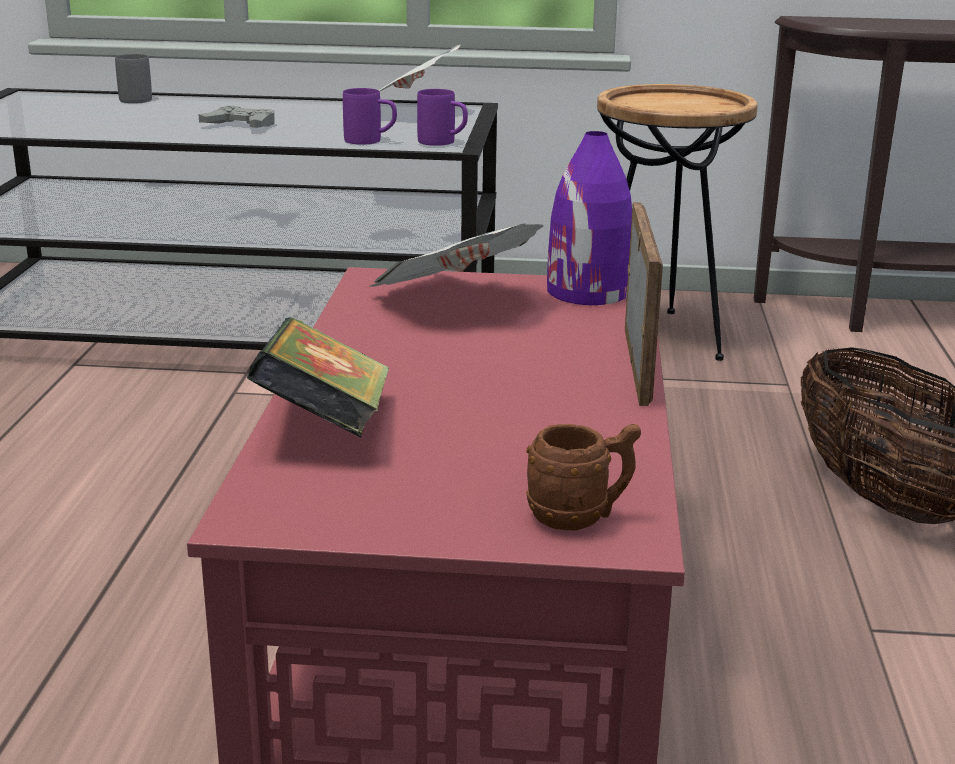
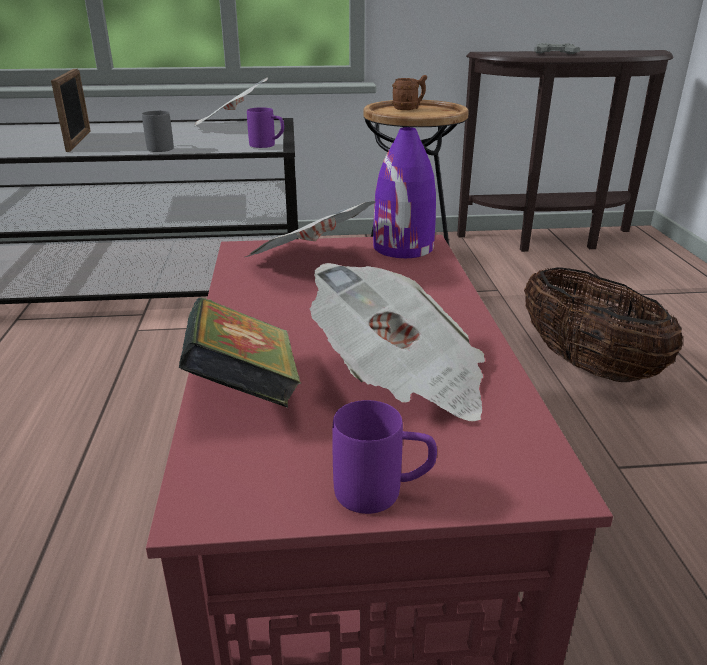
camera: 10 degrees left, 5 degrees up
(136, 98) = (38, 126): grey mug -> grey mug (159, 147)
(240, 126) = (119, 141): grey game controller -> grey game controller (554, 54)
(371, 141) = (216, 147): purple mug -> purple mug (383, 492)
(513, 434) = (402, 380): none -> newspaper
(580, 517) = (496, 463): brown mug -> brown mug (409, 109)
(637, 365) = (467, 305): picture frame -> picture frame (79, 141)

